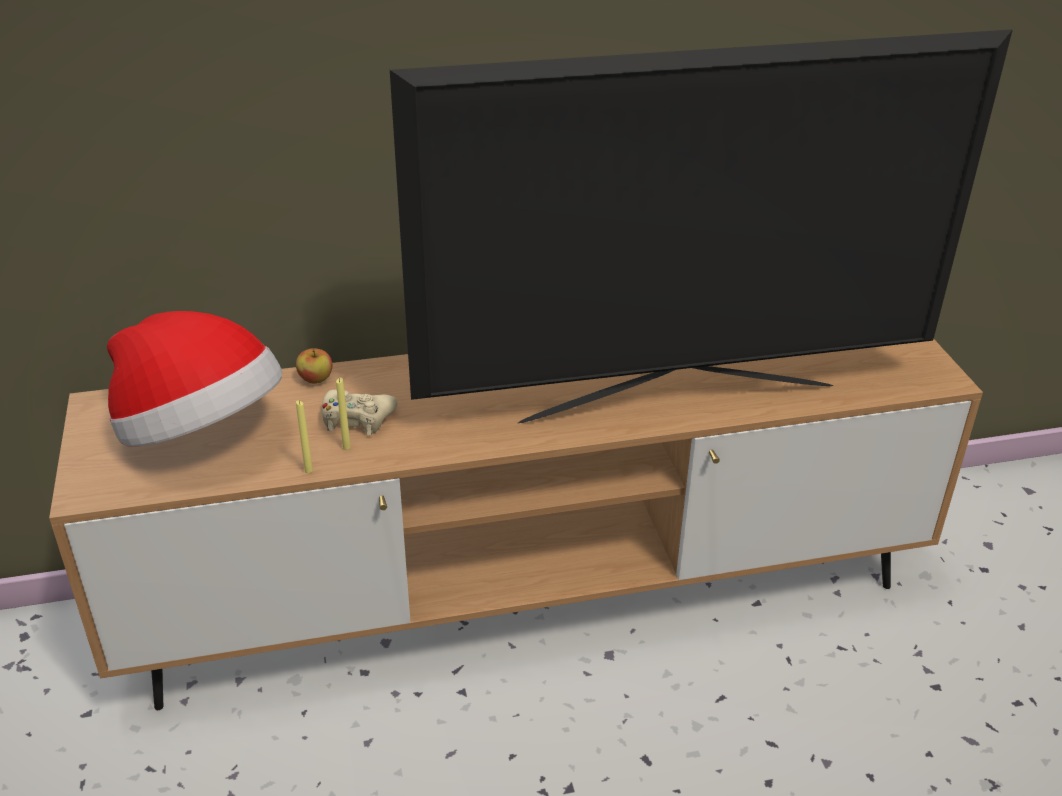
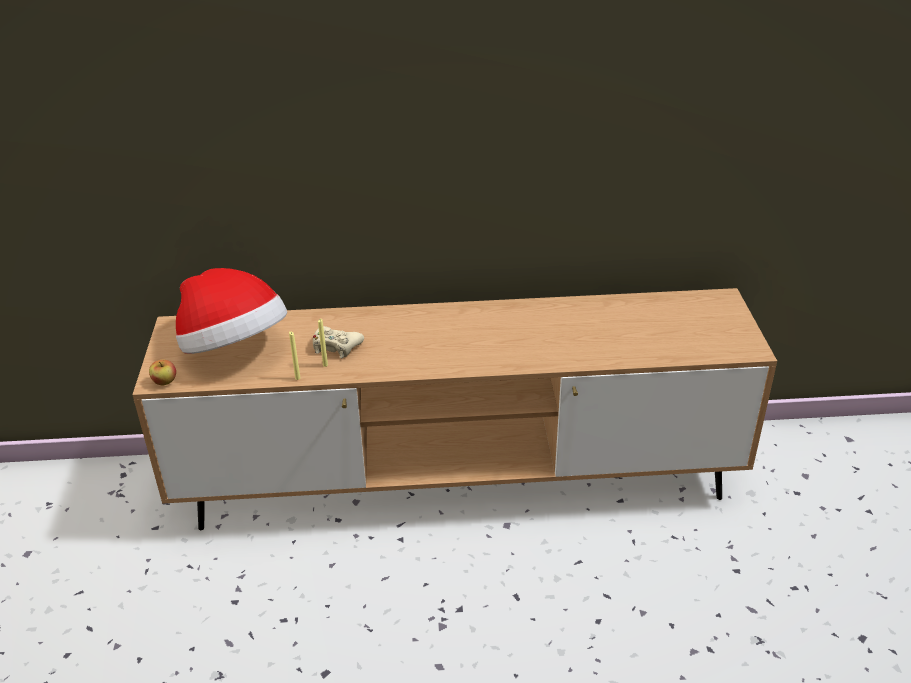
camera: 10 degrees right, 0 degrees up
(316, 379) = (315, 318): apple -> apple (165, 382)
(677, 400) = (555, 350): television -> none

